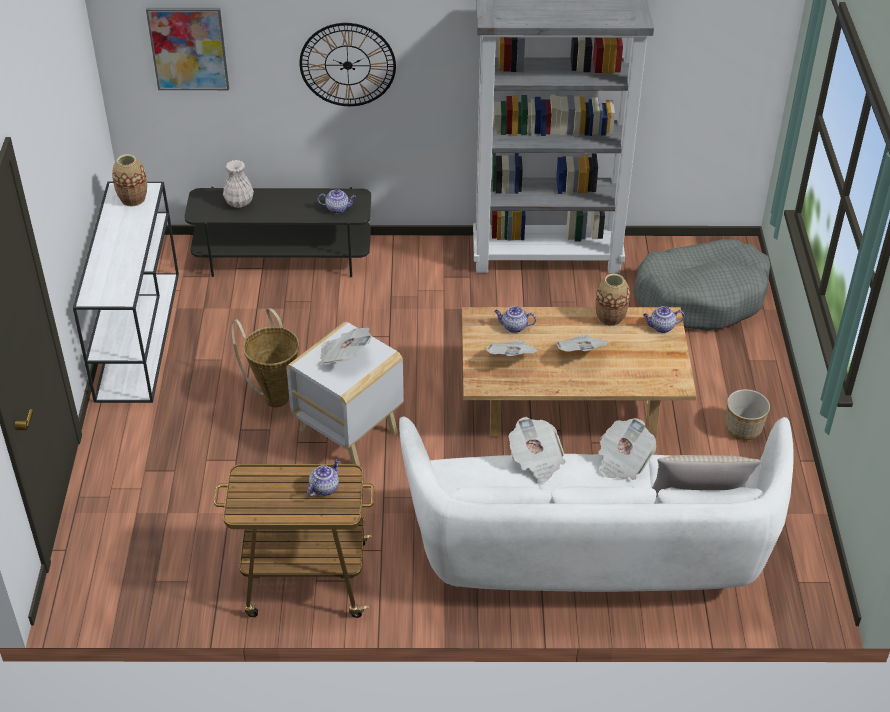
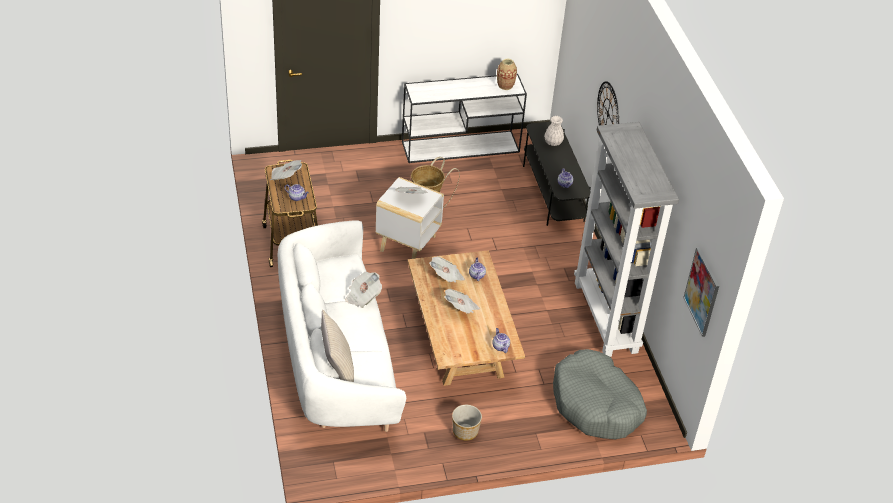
camera: 75 degrees right, 0 degrees up
(188, 48) = (579, 43): picture -> picture (702, 291)
(610, 317) = (501, 320): vase -> none
(623, 461) = (370, 334): newspaper -> newspaper (285, 177)

